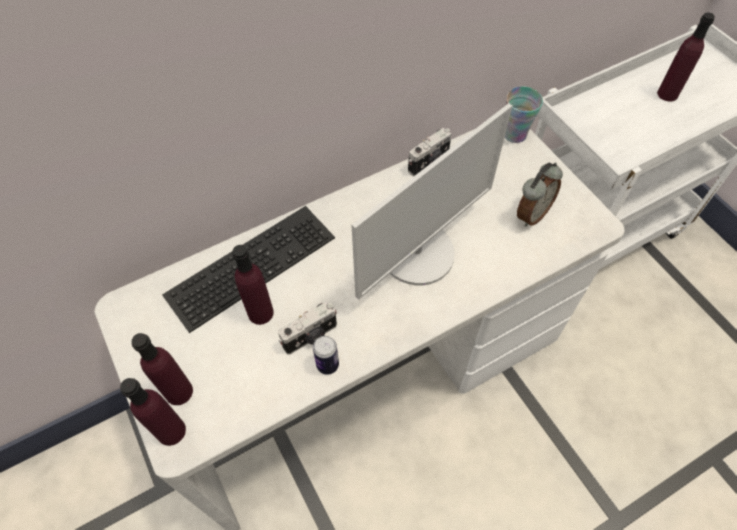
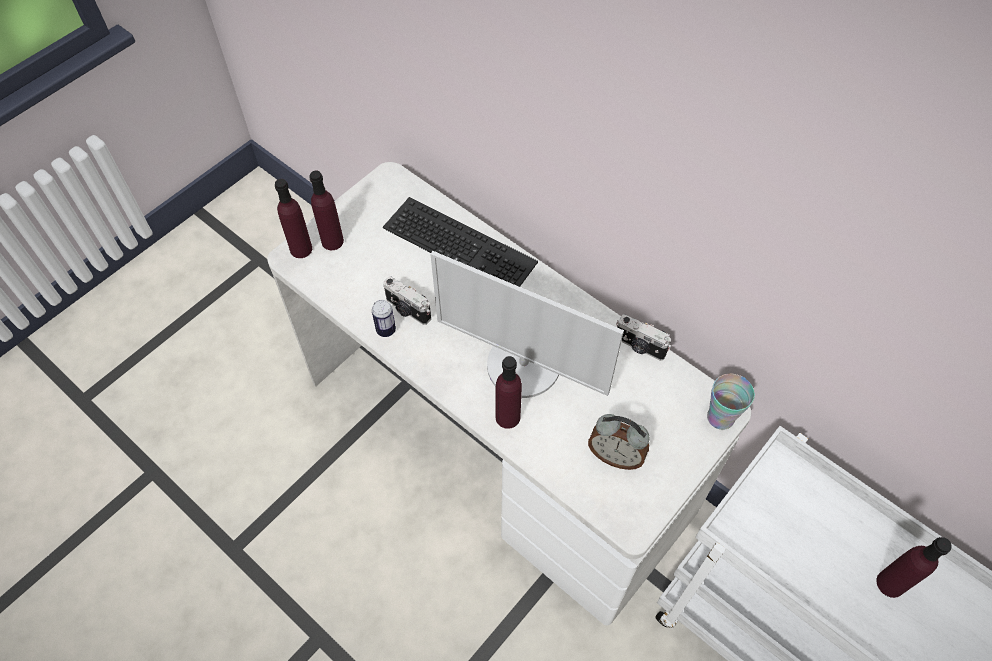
camera: 70 degrees right, 0 degrees up
(260, 313) = (417, 268): purple bottle -> purple bottle (507, 417)

